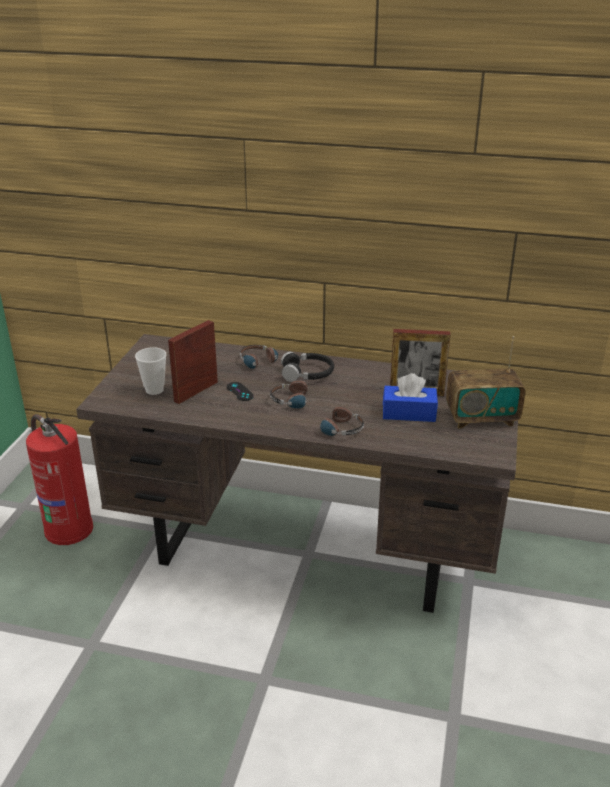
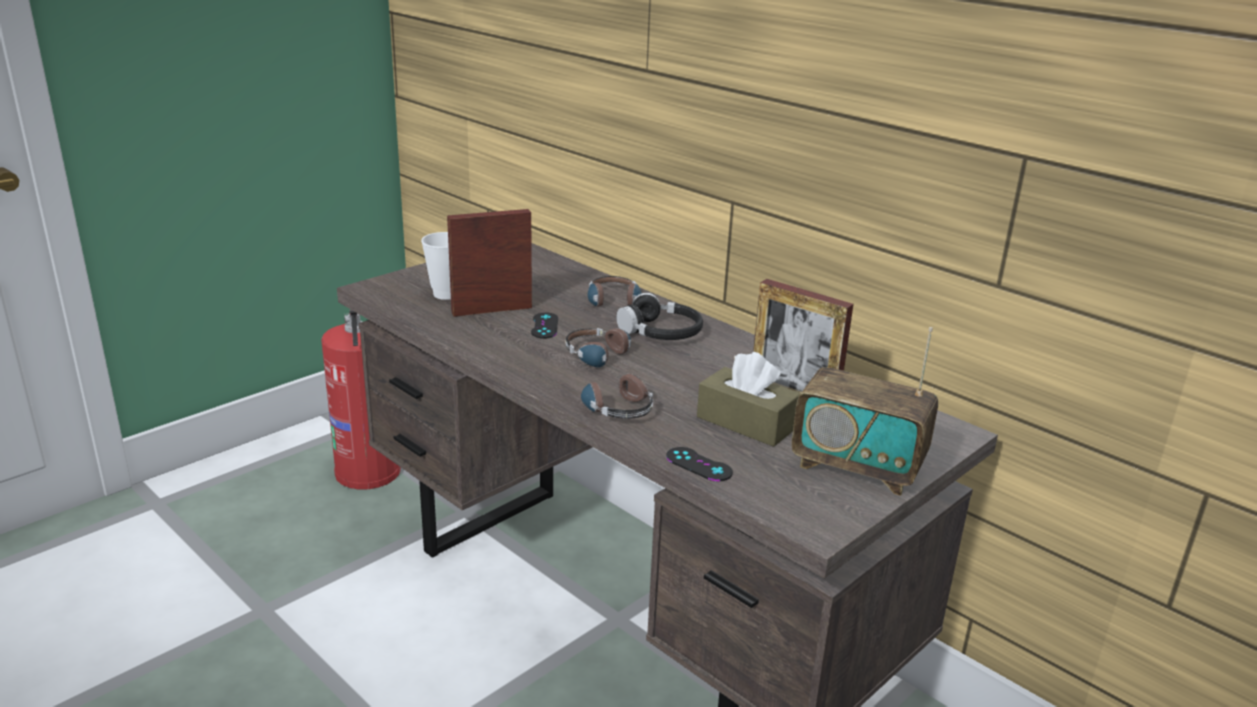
camera: 30 degrees right, 5 degrees down
(409, 413) = (746, 422): blue tissue box -> brown tissue box
(413, 445) = (699, 464): none -> black game controller

